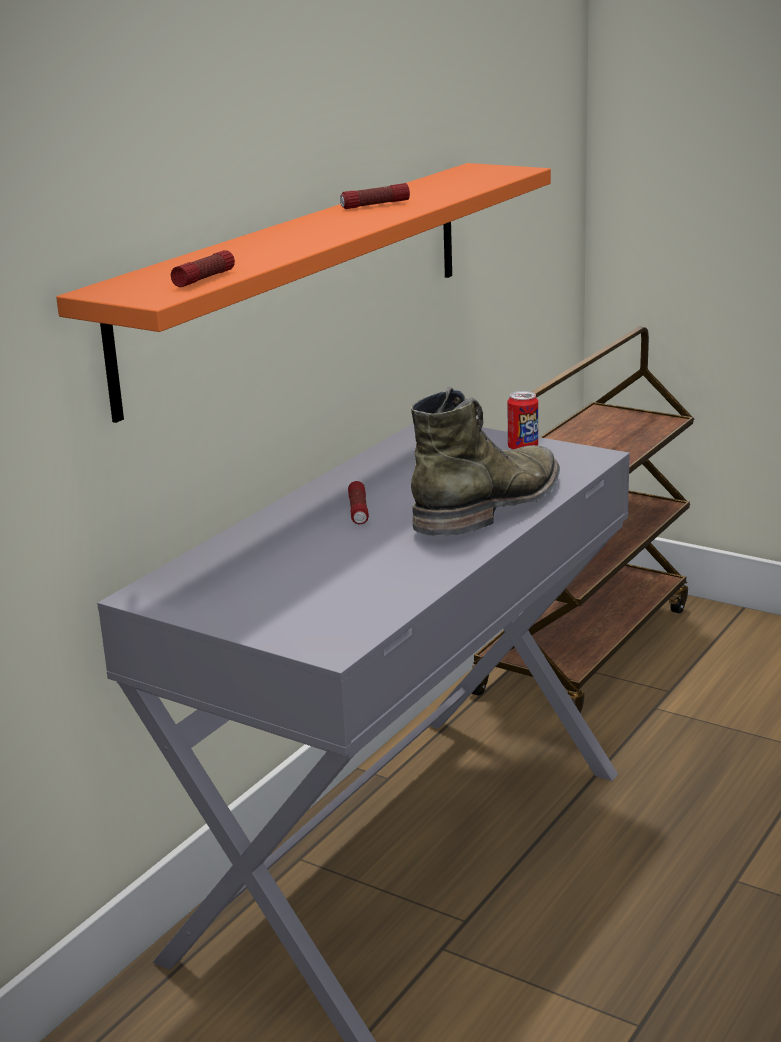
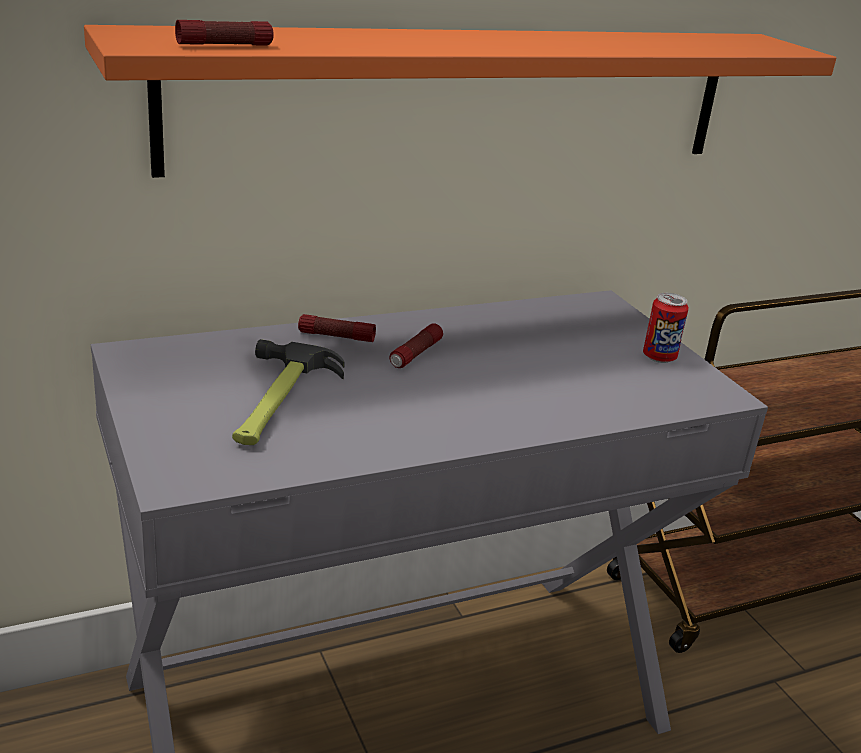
camera: 30 degrees right, 5 degrees up
(313, 577) = (276, 401): none -> hammer
(375, 205) = (565, 38): flashlight -> flashlight (336, 337)
(491, 506) = (541, 403): green boot -> none

